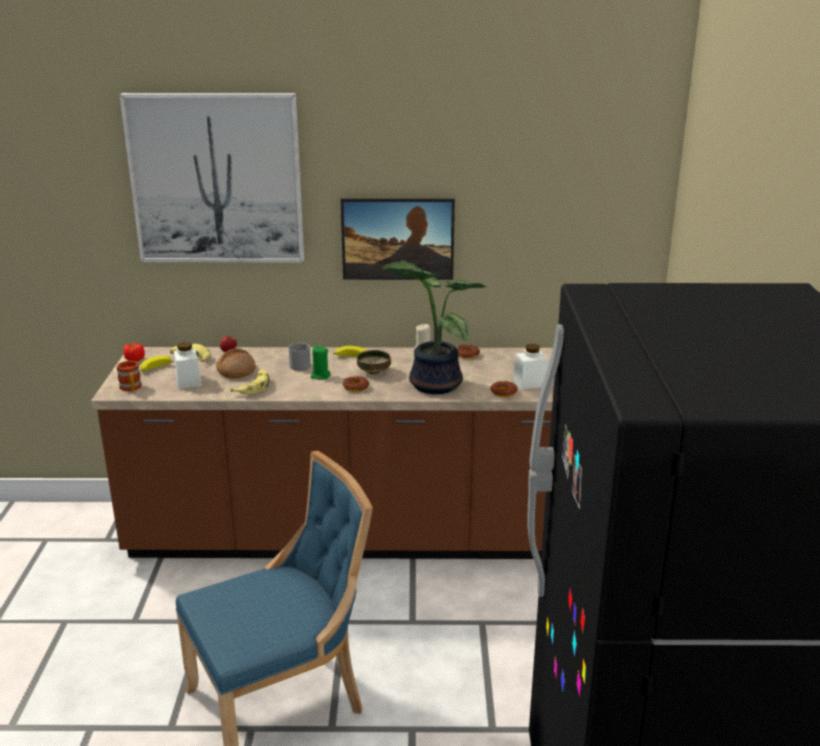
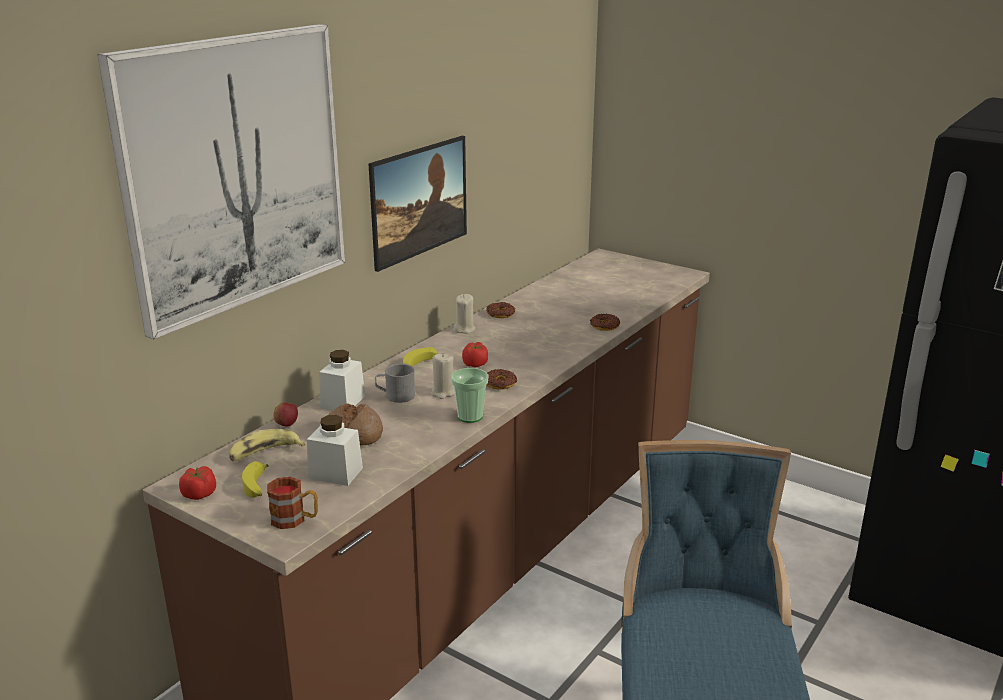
camera: 55 degrees left, 0 degrees up
(253, 387) = (416, 437): banana -> none
(297, 393) = (470, 416): none -> cup
(320, 376) = (443, 392): green candle -> beige candle
(374, 372) = (475, 364): bowl -> tomato
(432, 384) = (544, 348): potted plant -> none
(530, 383) = (600, 310): white jar -> white jar (343, 402)

